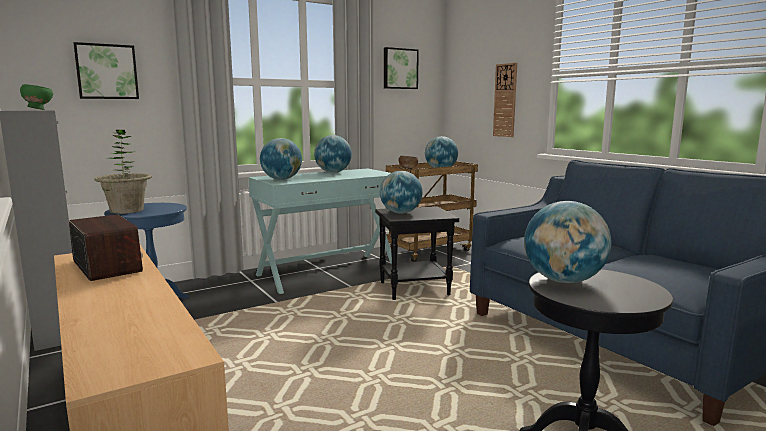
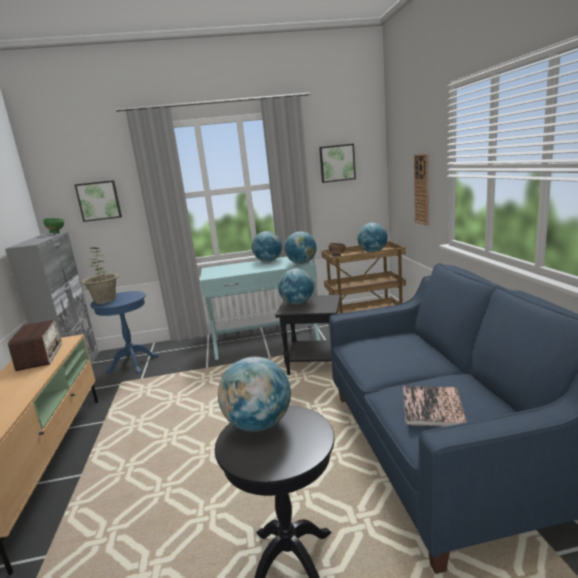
camera: 25 degrees right, 5 degrees up
(282, 179) = (217, 272): globe -> globe (302, 263)
(662, 271) = (432, 407): none -> book

